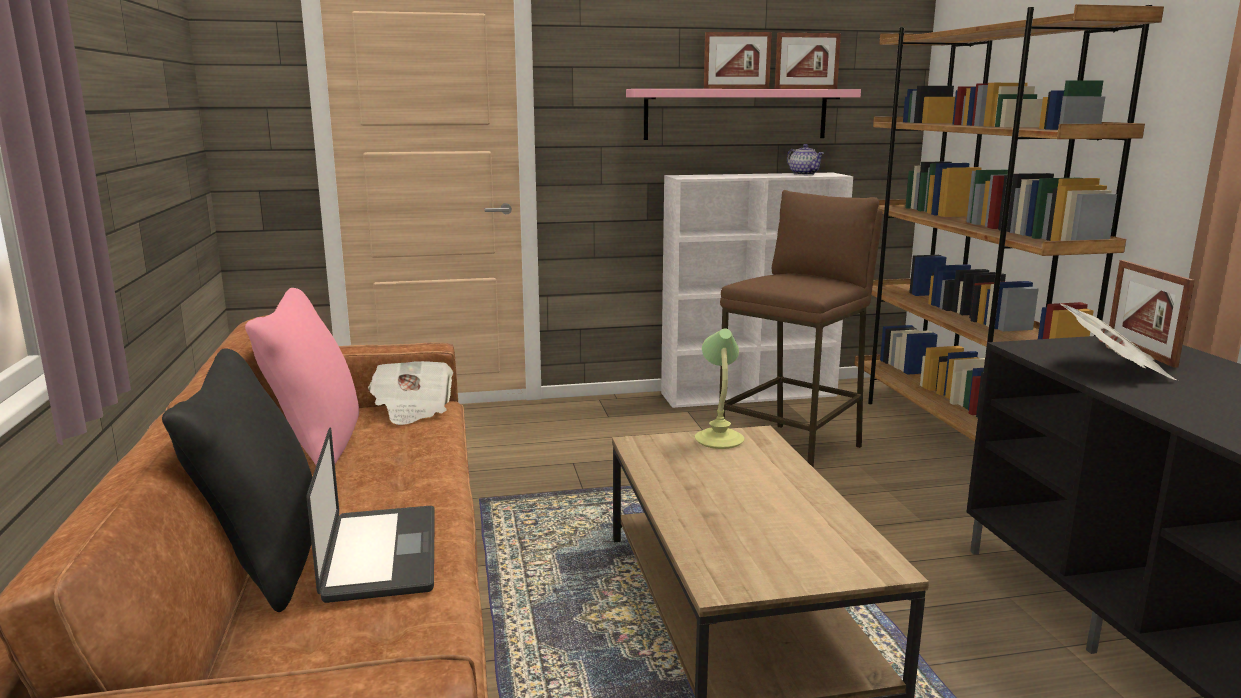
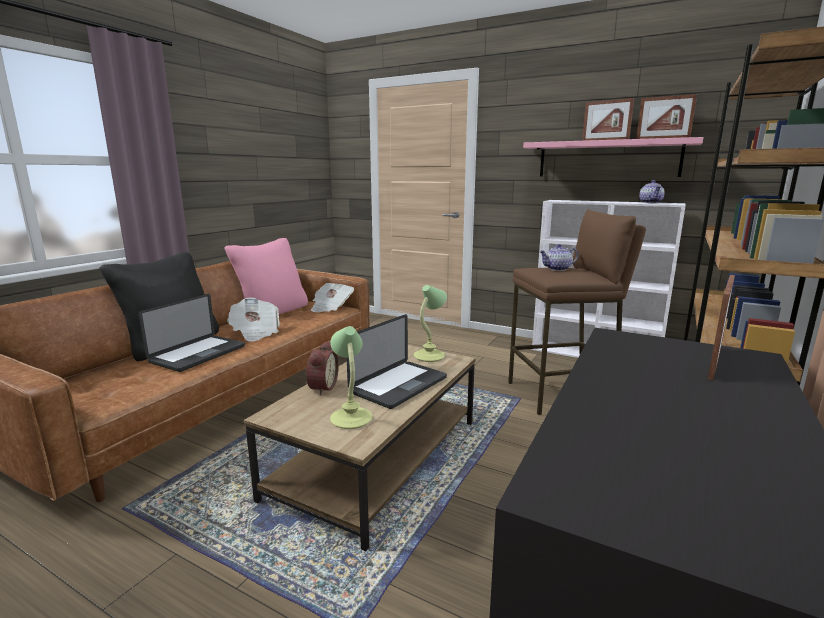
camera: 40 degrees right, 0 degrees up
(691, 526) = (321, 387): none -> alarm clock
(771, 487) = (399, 385): none -> laptop
(782, 278) = (557, 269): none -> teapot
(814, 545) = (351, 418): none -> table lamp
(1113, 370) = (637, 365): newspaper -> newspaper (255, 332)

